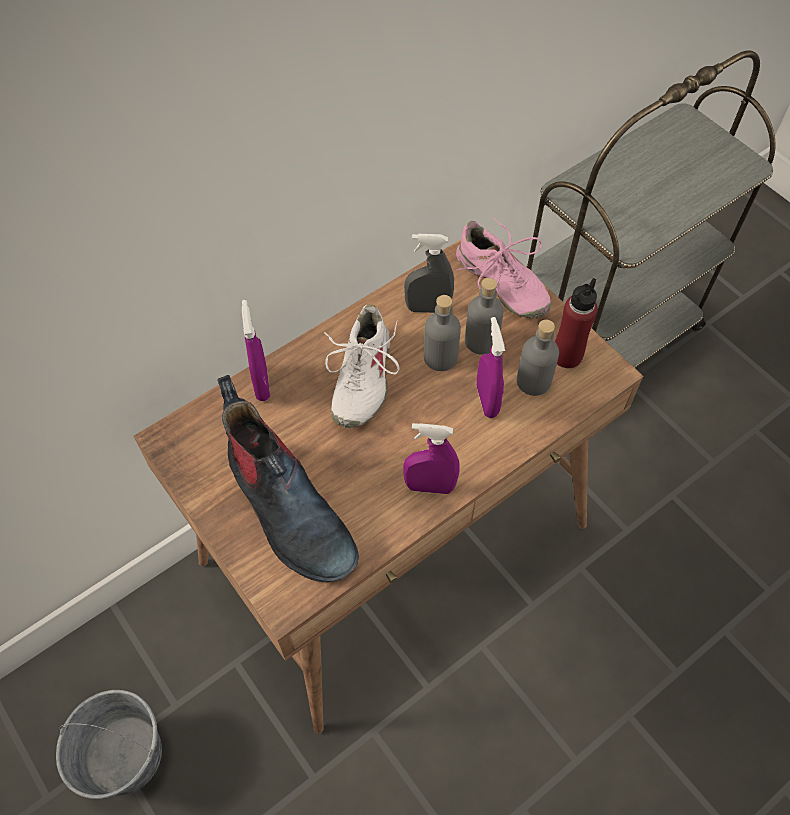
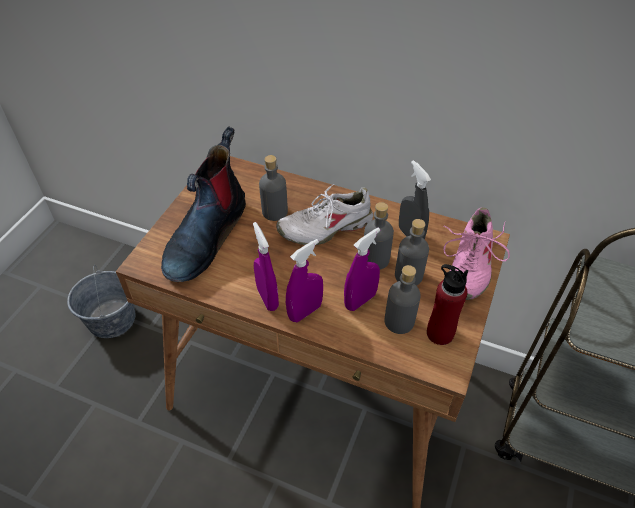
camera: 60 degrees right, 10 degrees down
(261, 384) = (286, 184): purple spray bottle -> purple spray bottle (305, 312)
(300, 418) = (274, 212): none -> grey bottle

